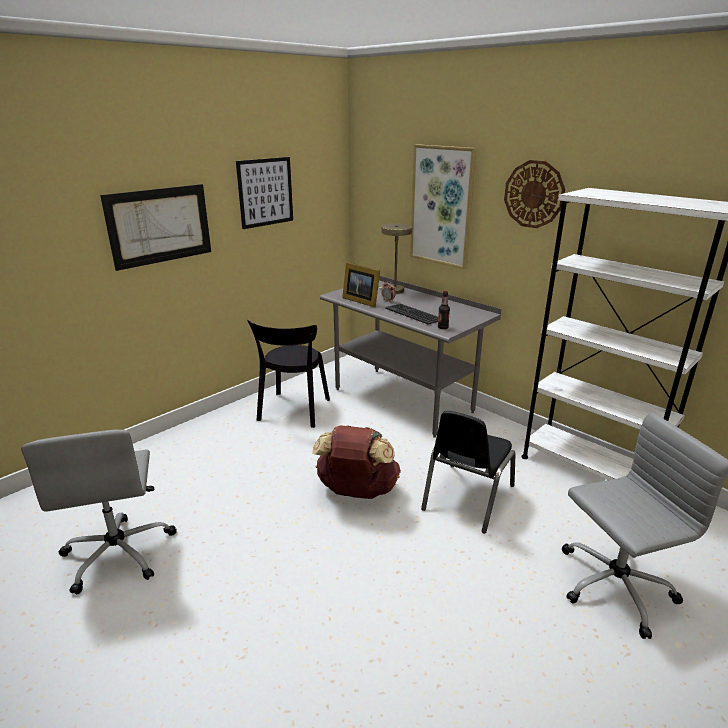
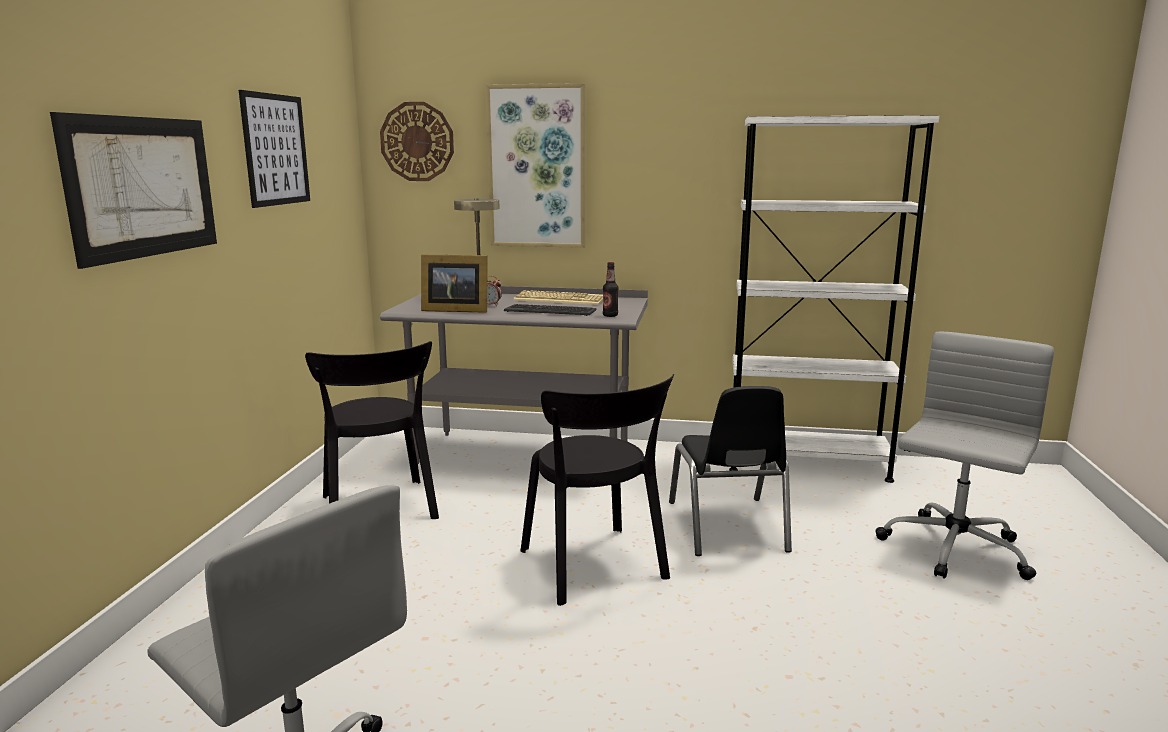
camera: 35 degrees left, 10 degrees down
(357, 492) = (595, 568): brown backpack -> black chair
(439, 304) = (561, 299): none -> keyboard
(534, 194) = (674, 135): wall clock -> wall clock (417, 142)

